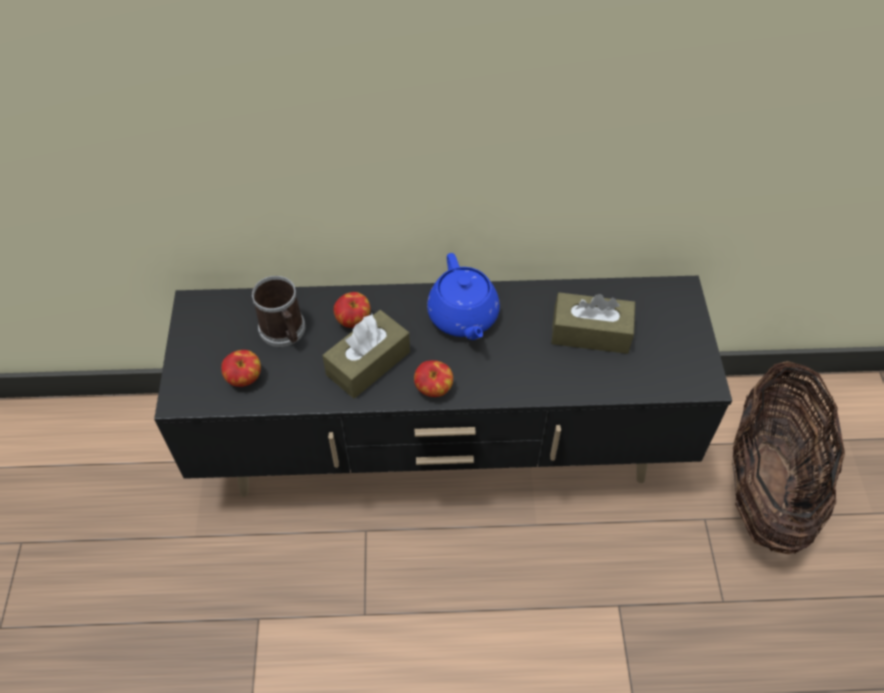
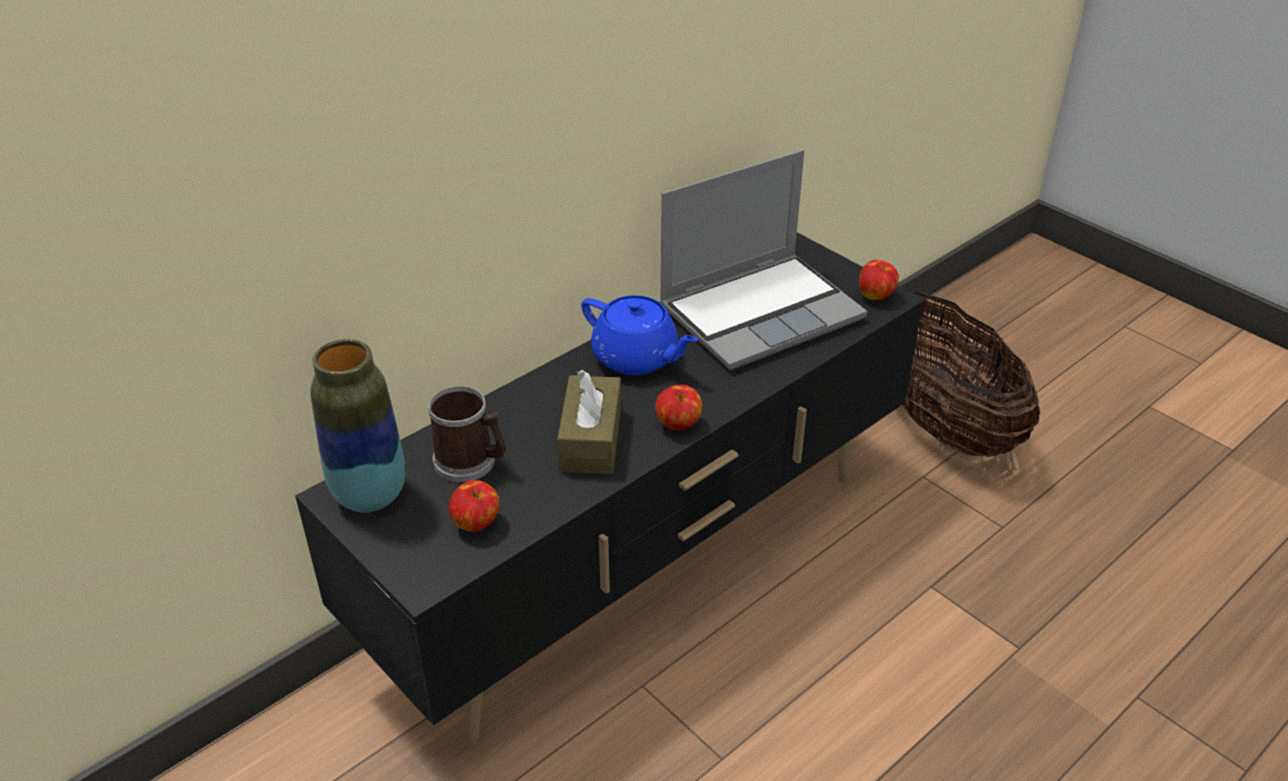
camera: 40 degrees left, 15 degrees down
(210, 317) = (370, 495): none -> vase
(353, 321) = (533, 416): apple -> apple (876, 296)
(590, 333) = (761, 312): brown tissue box -> laptop

